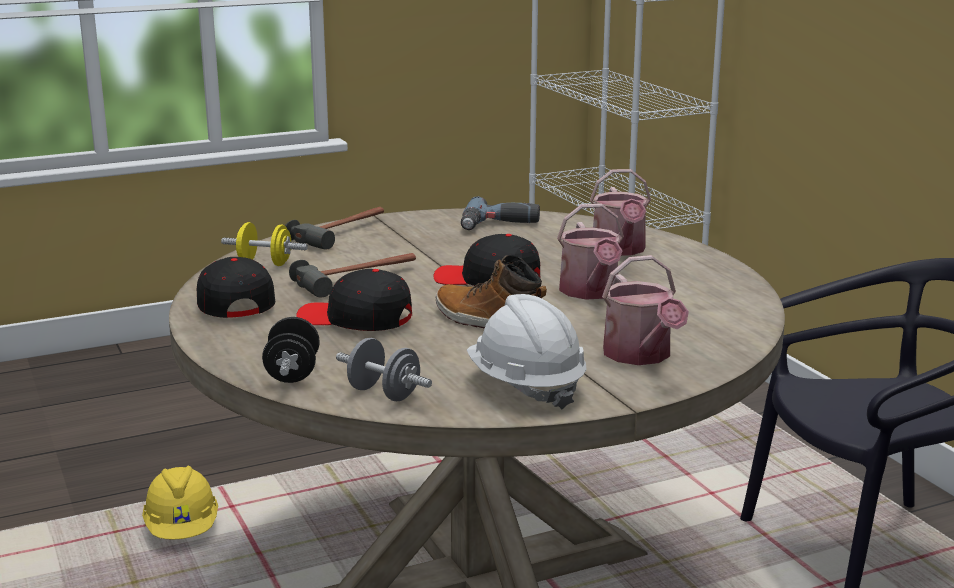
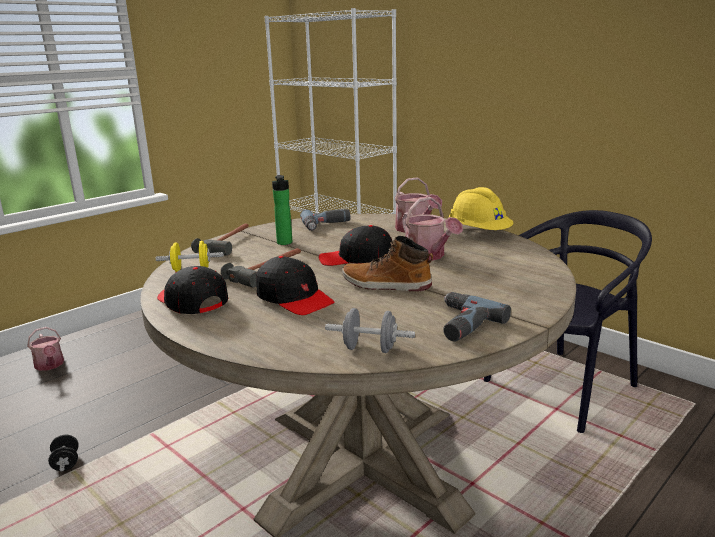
camera: 20 degrees left, 0 degrees up
(182, 529) = (138, 472): yellow hard hat -> yellow hard hat (479, 233)
(292, 373) = (286, 346): black dumbbell -> black dumbbell (66, 463)
(356, 319) = (294, 298): black cap -> black cap turned 135 degrees counterclockwise
(415, 244) = (285, 243): none -> bottle
(526, 386) = (460, 324): white hard hat -> power drill
(640, 356) = (505, 290): watering can -> watering can (50, 365)

